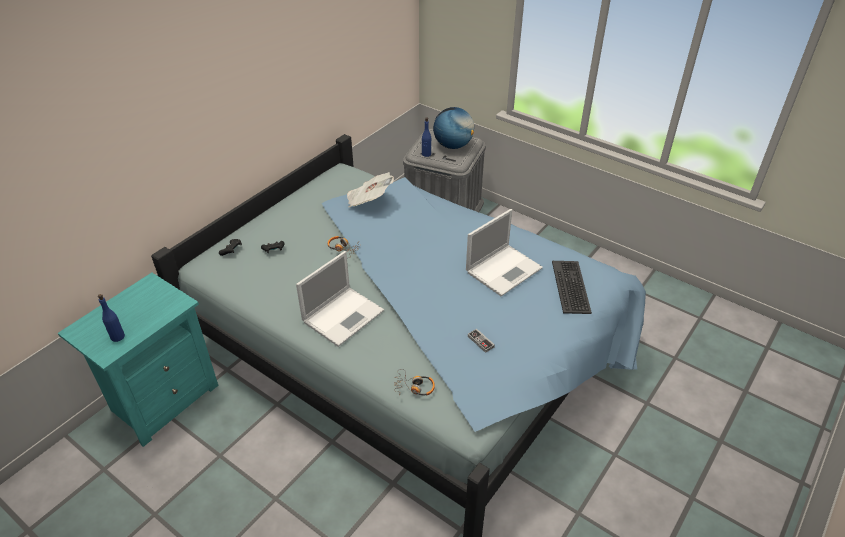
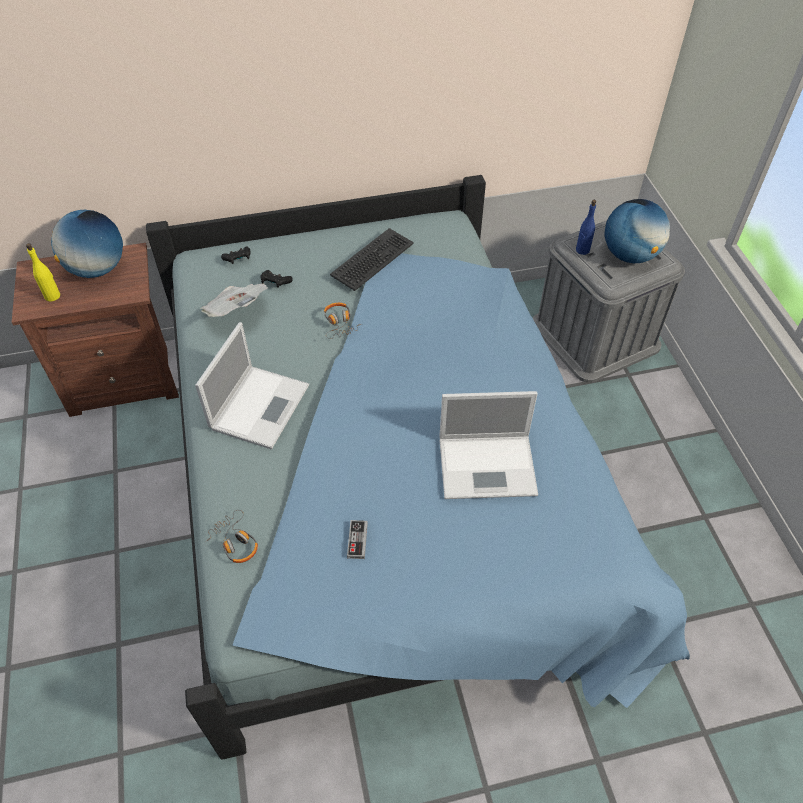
camera: 40 degrees right, 10 degrees up
(117, 336) = (52, 296): blue bottle -> yellow bottle
(133, 304) = (97, 269): none -> globe
(163, 399) = (125, 379): turquoise nightstand -> brown nightstand
(344, 315) = (260, 405): laptop -> laptop turned 60 degrees counterclockwise
(369, 200) = (431, 277): newspaper -> newspaper (236, 311)
(571, 287) = (547, 547): keyboard -> keyboard (373, 260)

